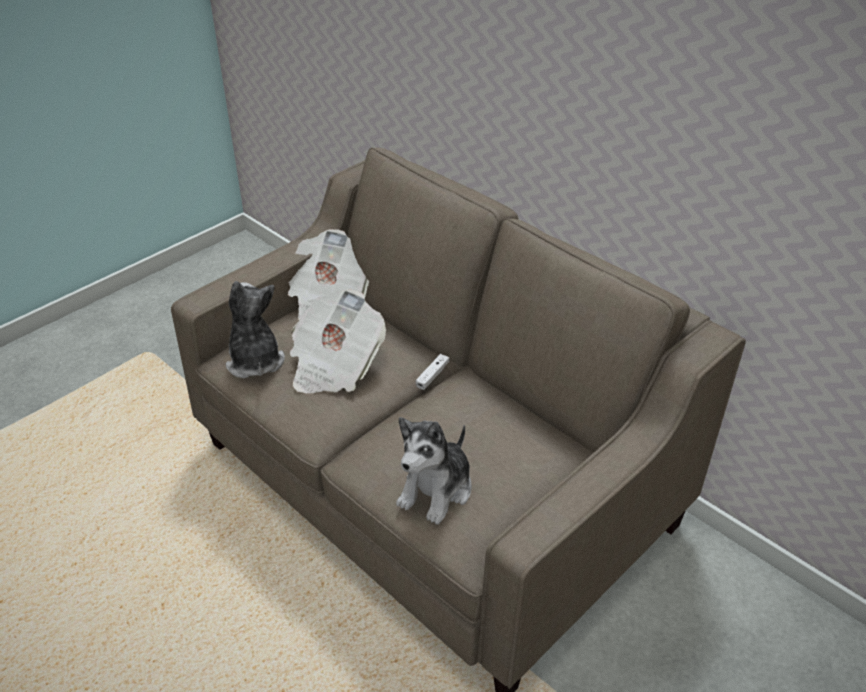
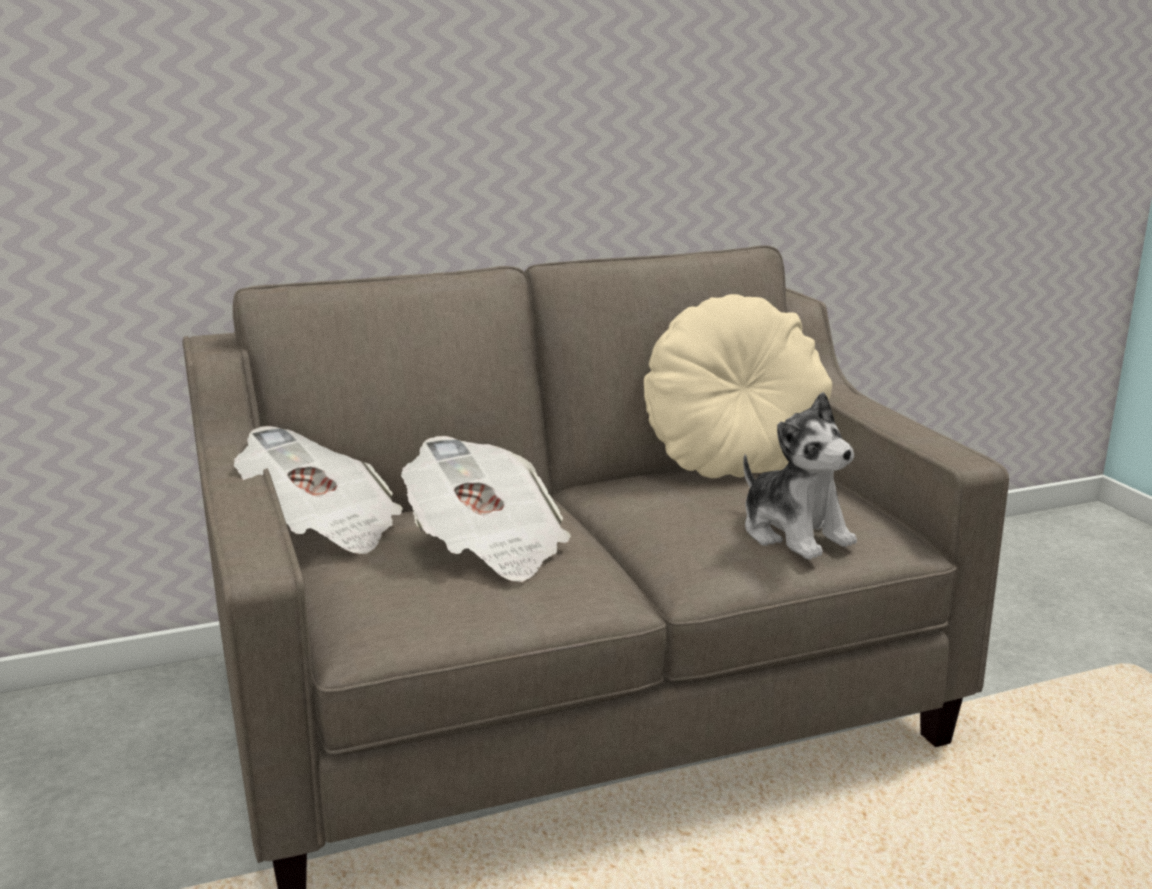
camera: 65 degrees left, 20 degrees down
(254, 360) = (398, 609): plush toy -> none
(432, 375) = (569, 503): white game controller -> none
(540, 433) = (733, 468): none -> beige pillow

